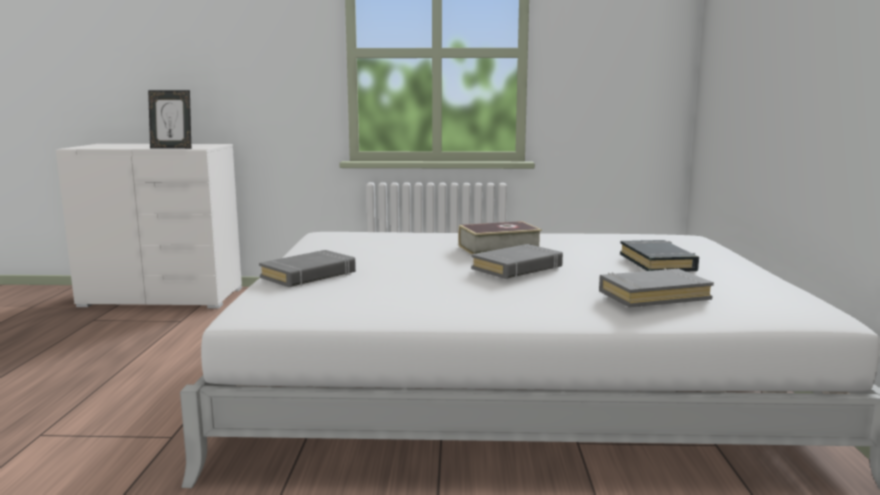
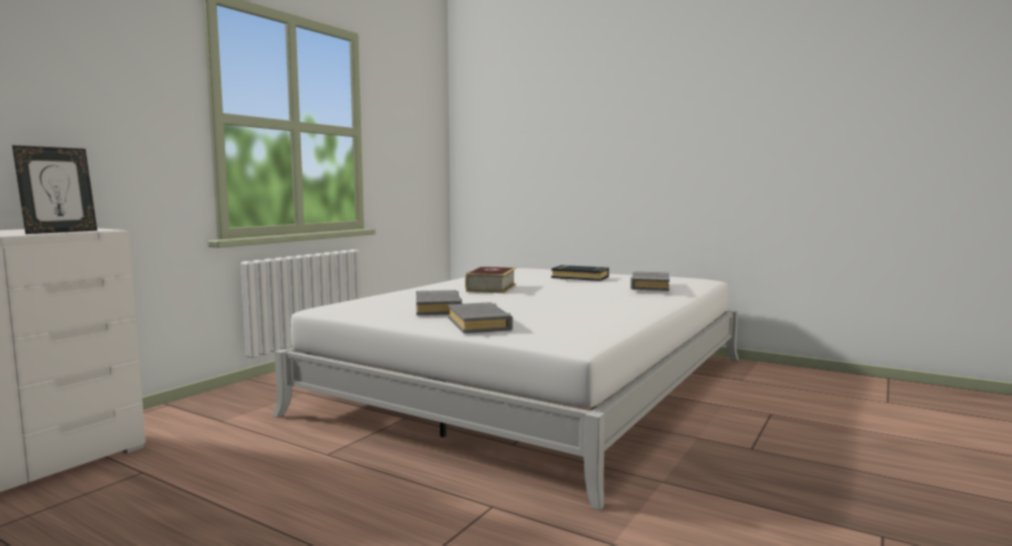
camera: 60 degrees left, 5 degrees down
(517, 268) = (552, 292): grey book -> grey book (438, 308)

